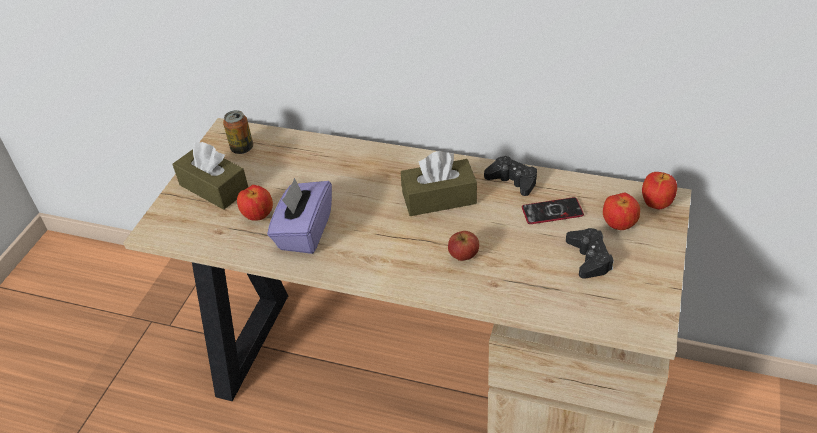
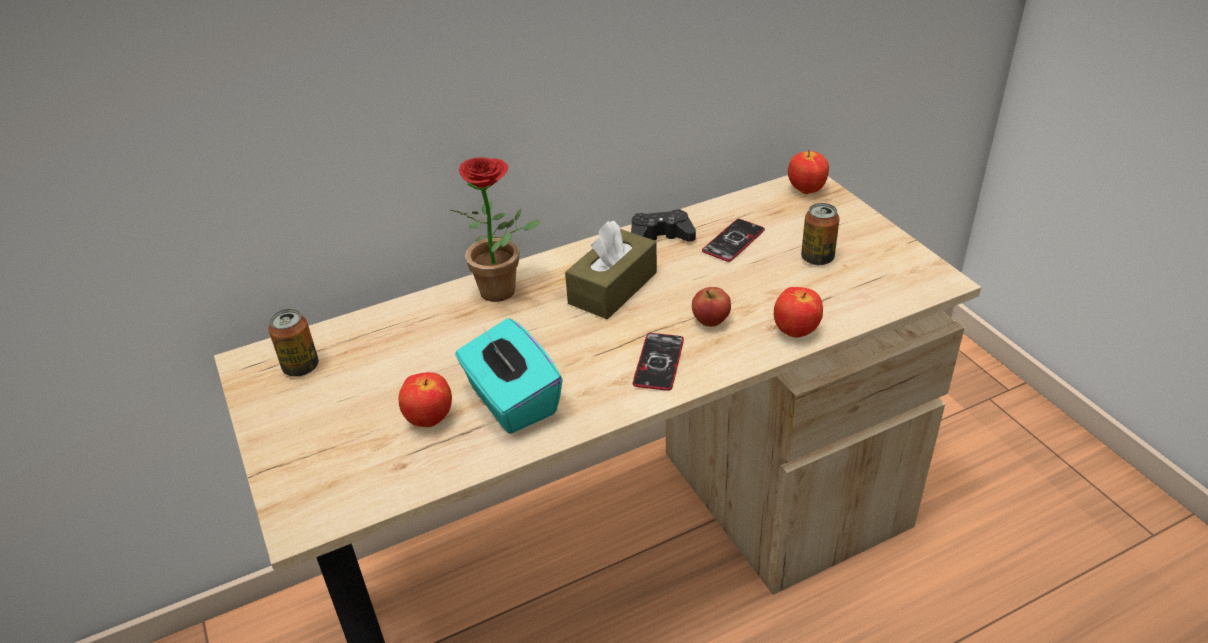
camera: 45 degrees left, 5 degrees down
(214, 187) = (322, 426): brown tissue box -> none
(304, 232) = (511, 401): purple tissue box -> turquoise tissue box
(382, 164) = (505, 291): none -> potted plant
(401, 261) = (658, 362): none -> phone
(589, 258) = (817, 258): black game controller -> can
(619, 225) = (802, 221): apple -> apple (796, 332)

